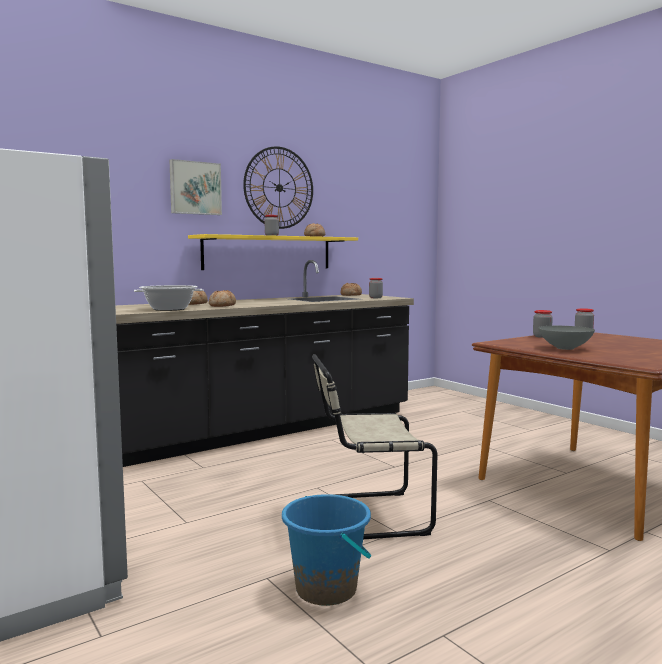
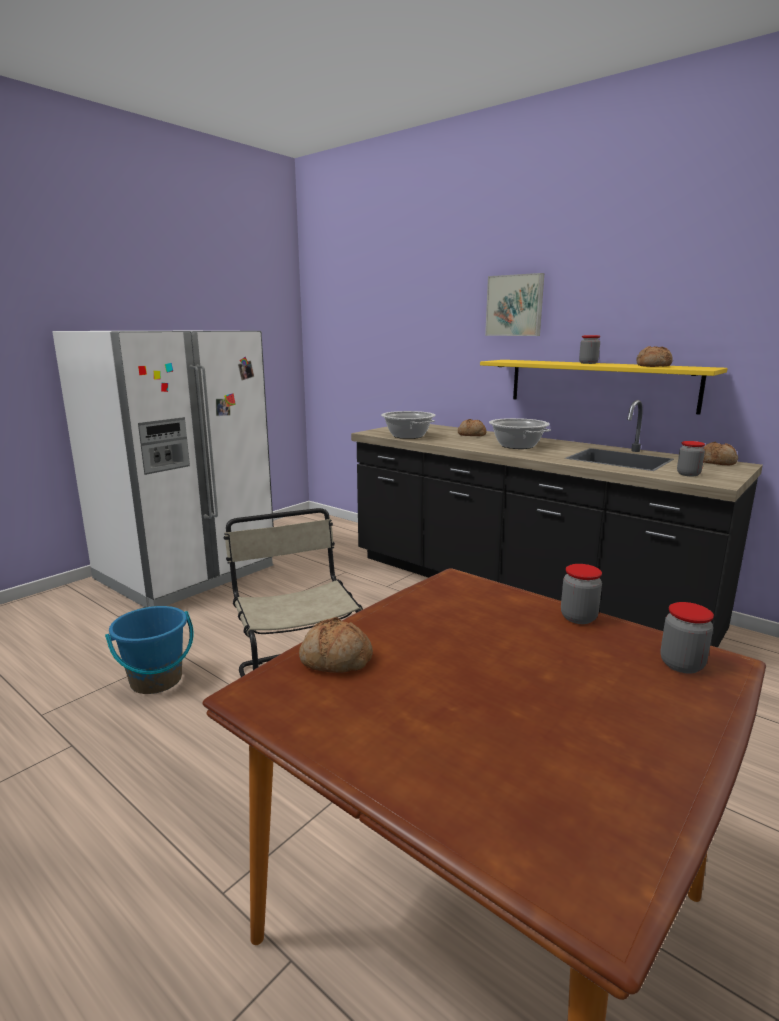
camera: 75 degrees right, 10 degrees up
(222, 305) = (461, 442): bread -> bread (335, 660)
(259, 302) = (517, 446): none -> cooking pot
(279, 188) = (628, 294): wall clock -> none
(564, 348) = (429, 630): grey bowl -> none

